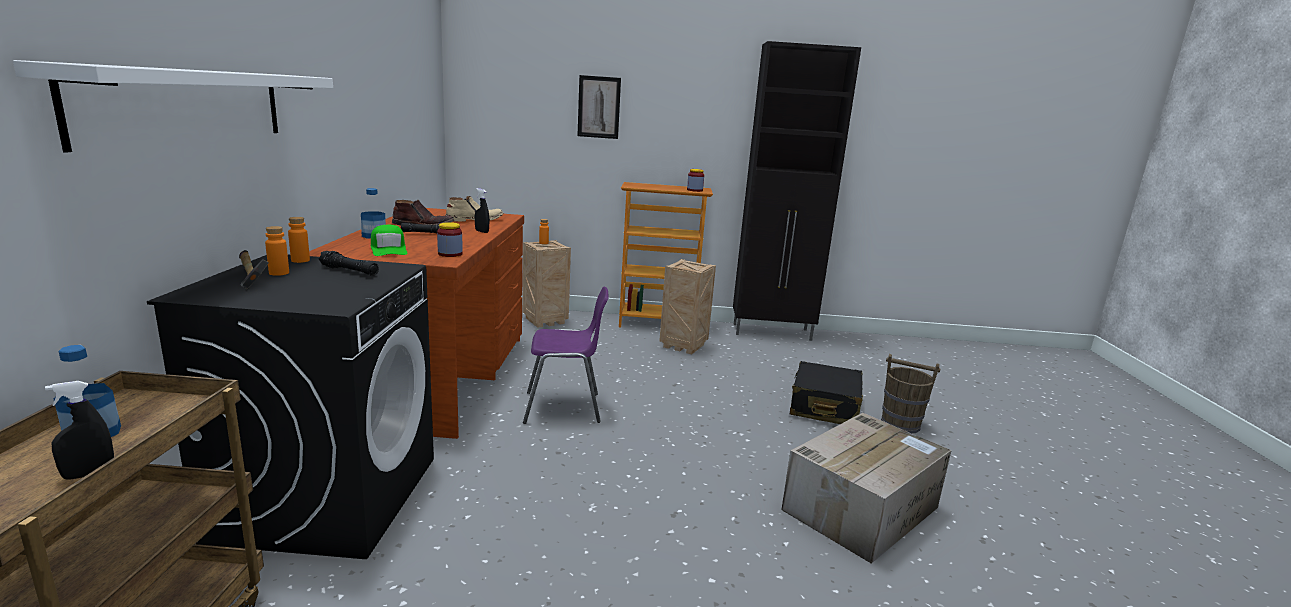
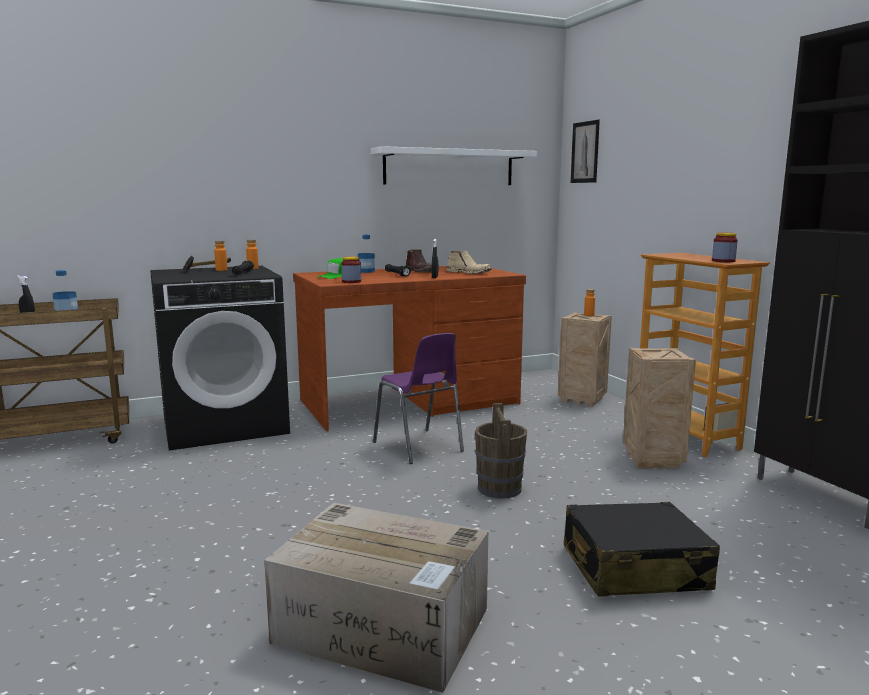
camera: 65 degrees right, 5 degrees down
(187, 105) = (200, 169): white shelf -> white shelf (449, 167)
(599, 107) = (663, 165): picture -> picture (585, 152)
(900, 424) = (682, 640): brown bucket -> brown bucket (499, 489)

